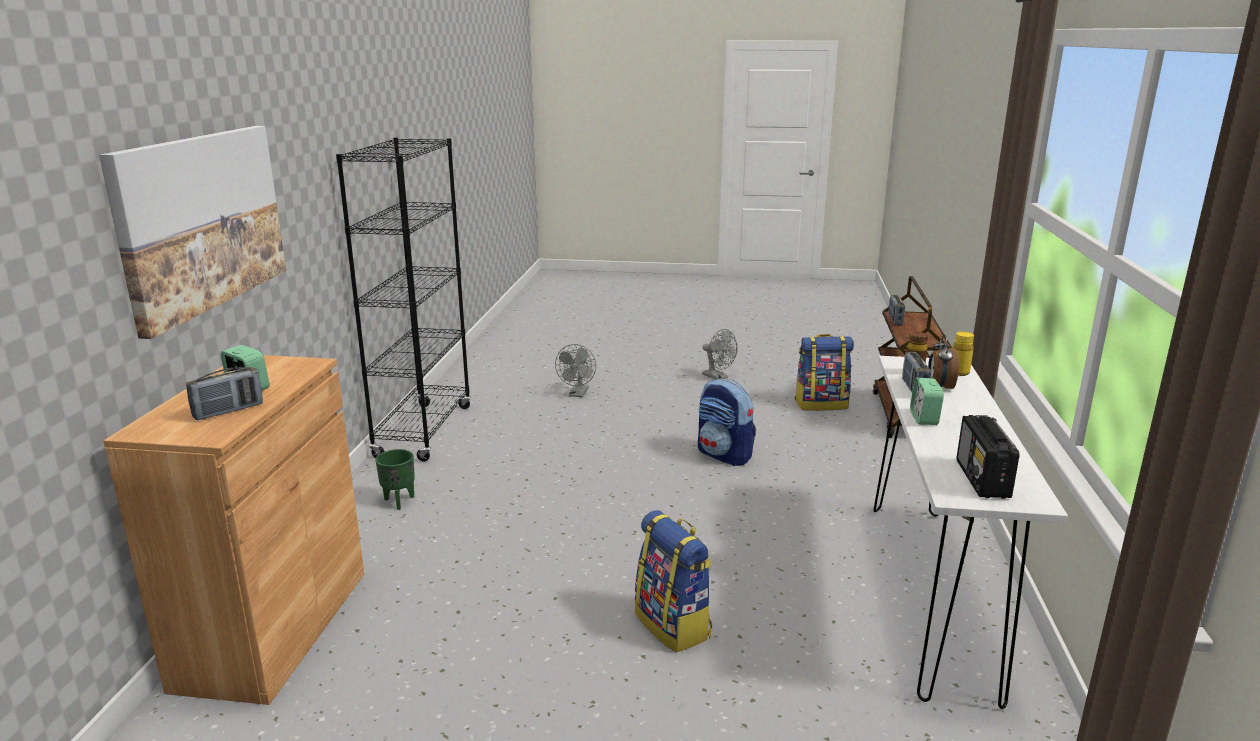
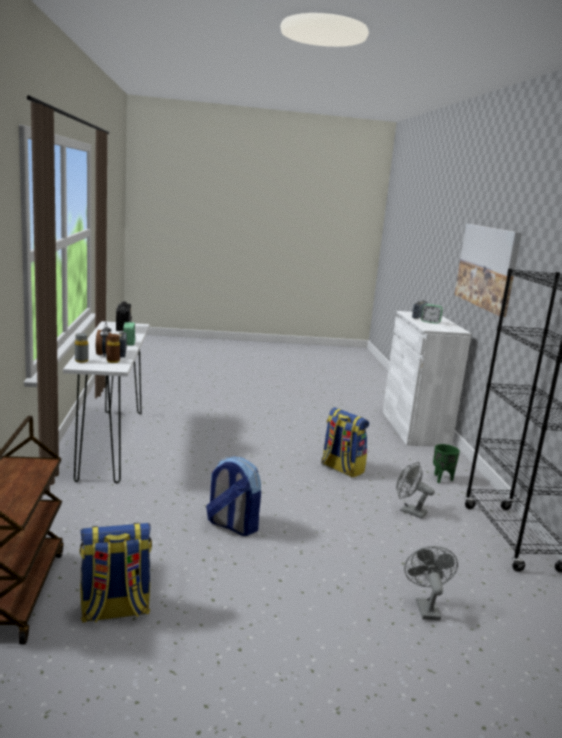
camera: 165 degrees right, 5 degrees down
(274, 628) = (414, 428): brown cabinet -> white cabinet
(674, 625) = (244, 431): backpack -> backpack (341, 468)
(718, 377) = (258, 668): grey fan -> grey fan (409, 511)
(895, 320) = (26, 500): radio -> none
(959, 373) = (81, 361): yellow bottle -> grey bottle

